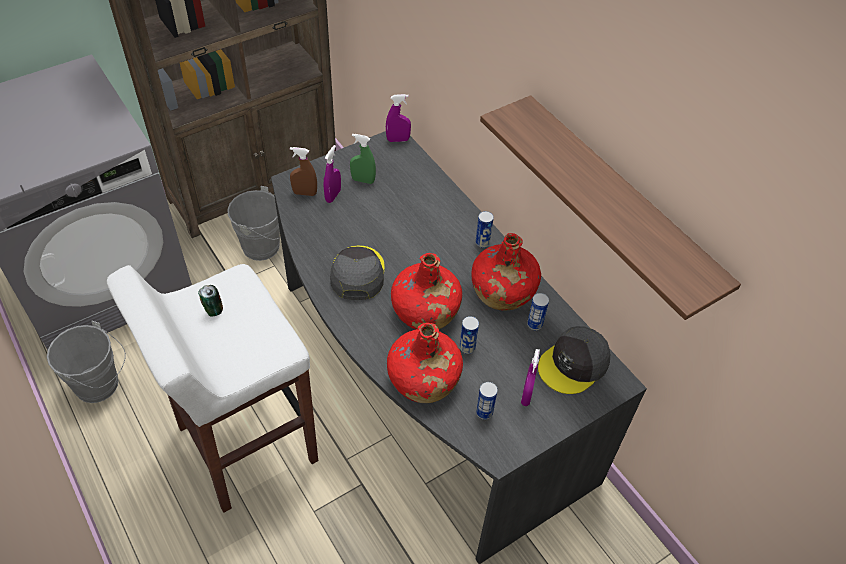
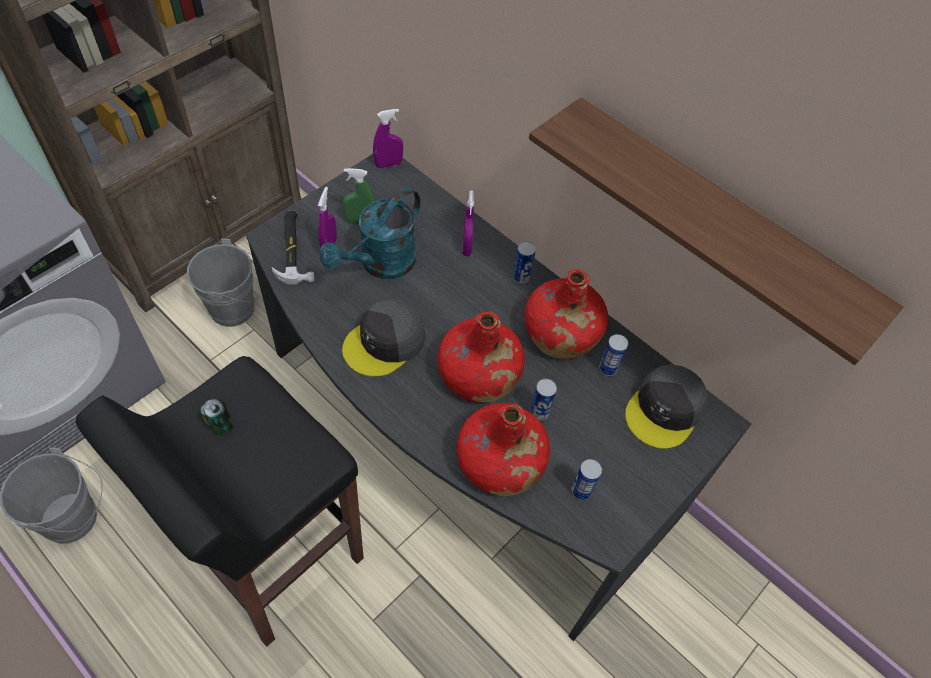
camera: 15 degrees left, 5 degrees up
(245, 444) = (272, 556): white stool -> black stool
(305, 193) = (293, 249): brown spray bottle -> hammer
(357, 274) = (385, 343): grey cap -> grey cap turned 120 degrees counterclockwise
(370, 215) = (380, 265): none -> turquoise watering can
(526, 395) = (623, 459): purple spray bottle -> purple spray bottle (467, 246)

